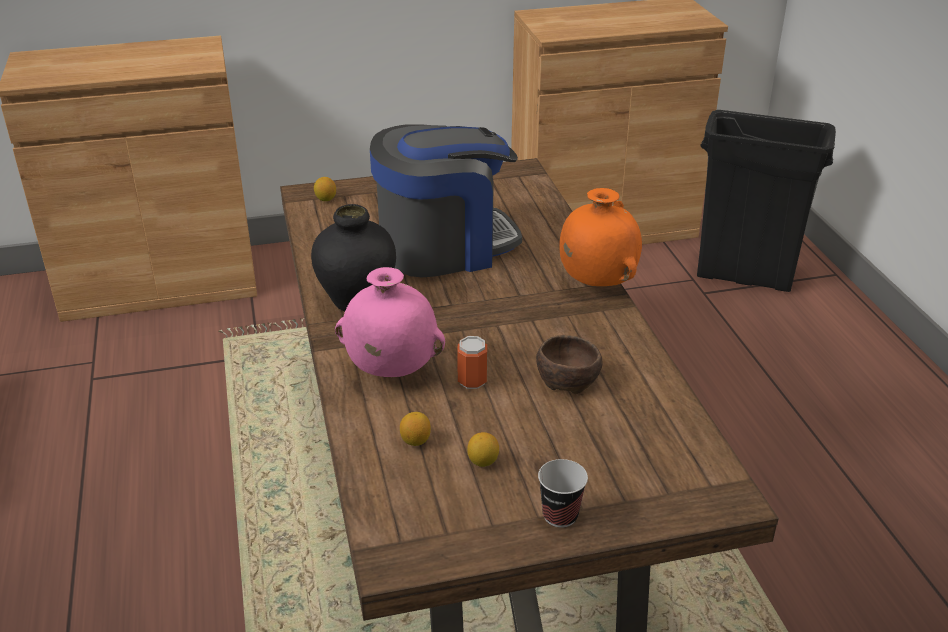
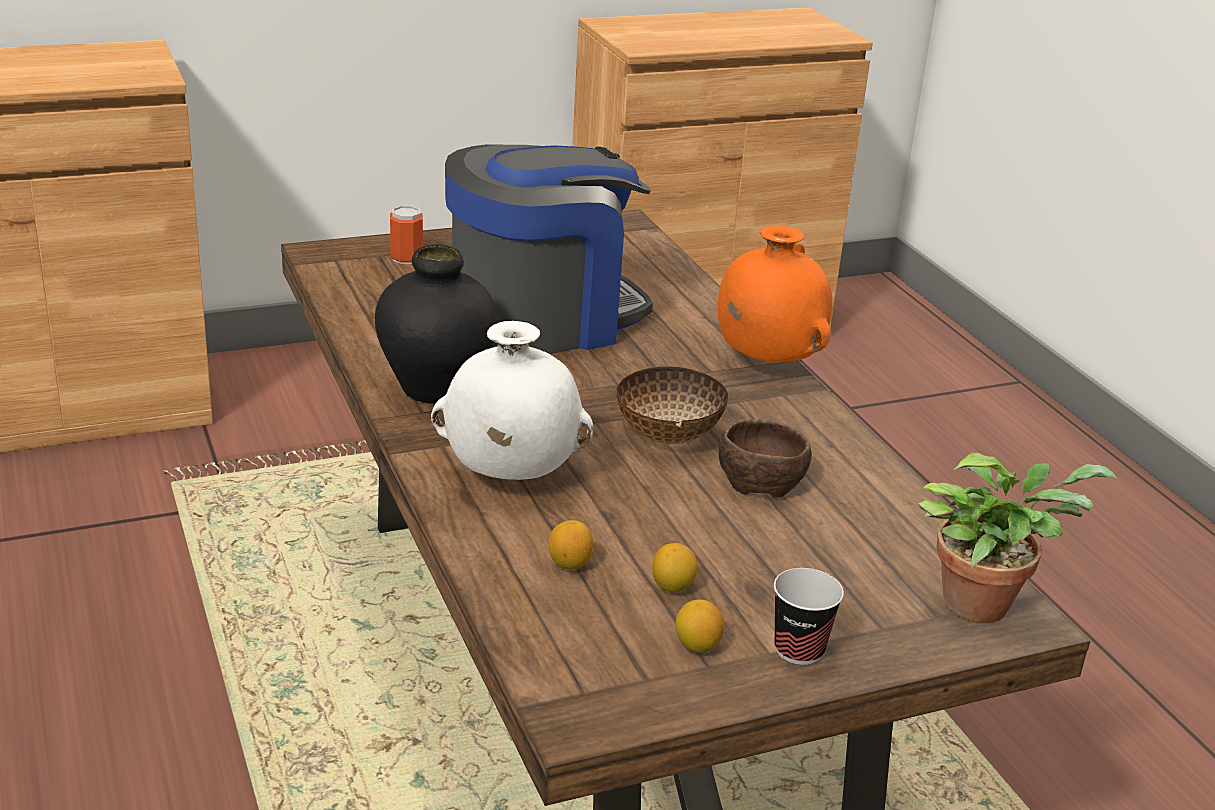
camera: 10 degrees left, 5 degrees down
(325, 199) = (353, 260): lemon -> lemon (697, 646)
(390, 371) = (509, 476): pink vase -> white vase
(472, 380) = (628, 485): can -> can (406, 258)
(509, 341) = (666, 435): none -> bowl
(705, 483) = (983, 602): none -> potted plant
(745, 277) = (901, 386): black trash can -> none

